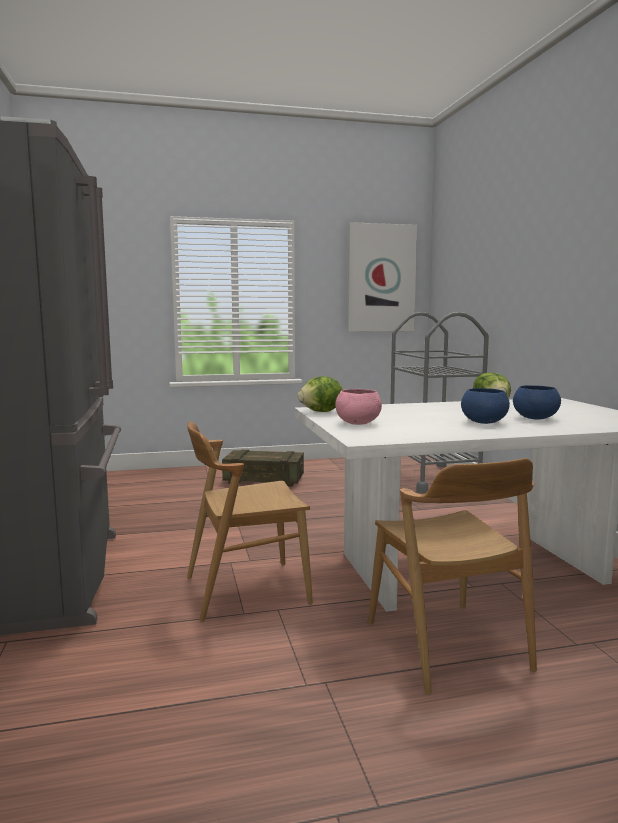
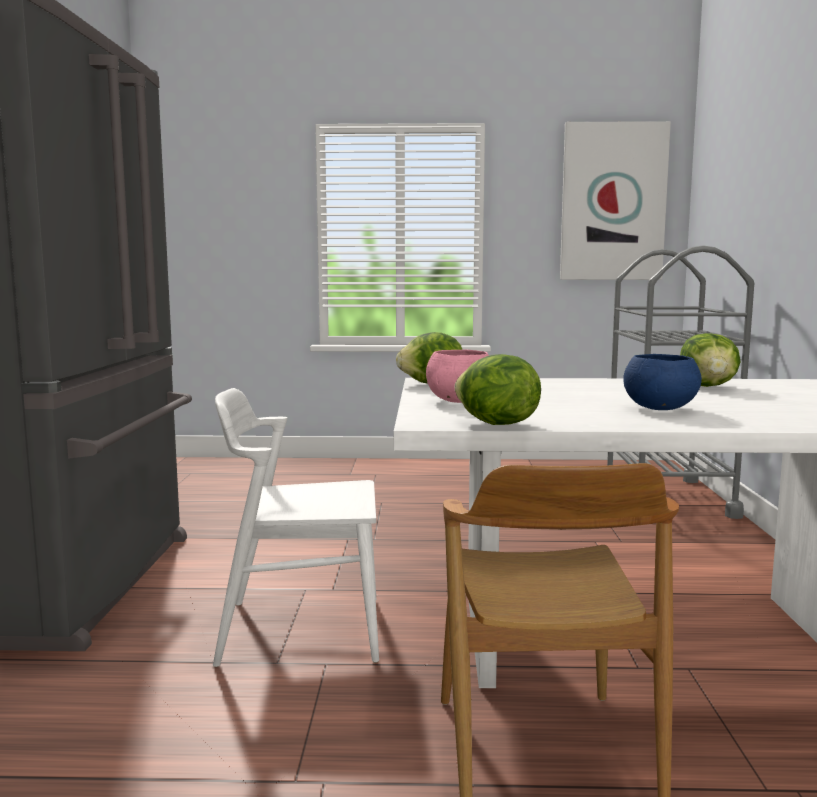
camera: 15 degrees right, 0 degrees up
(246, 590) = (301, 630): brown chair -> white chair
(264, 480) = (420, 482): crate -> none
(404, 438) = (496, 424): none -> lettuce
(535, 418) = (757, 406): blue bowl -> none

